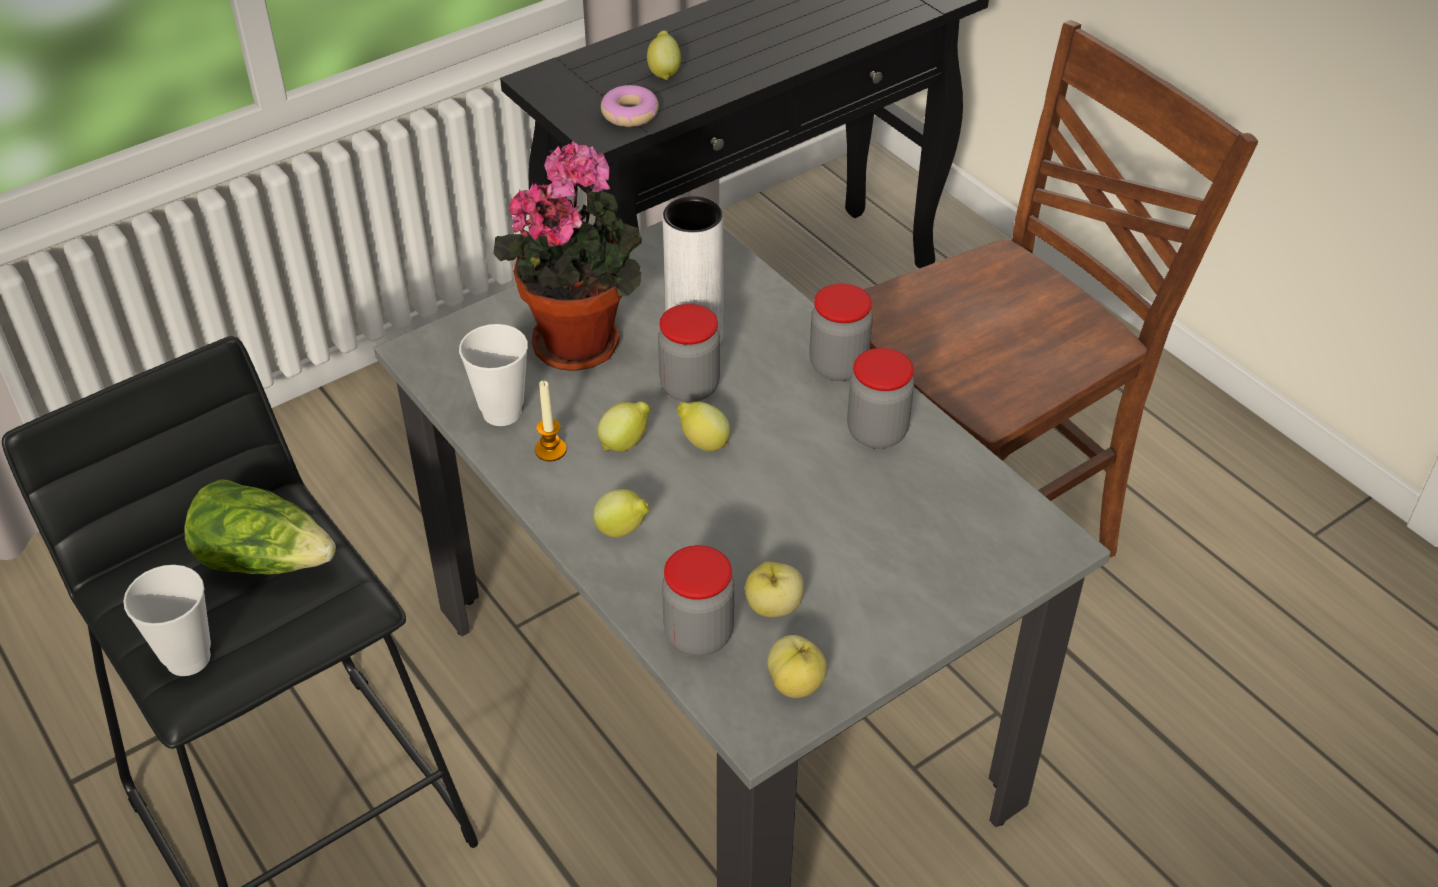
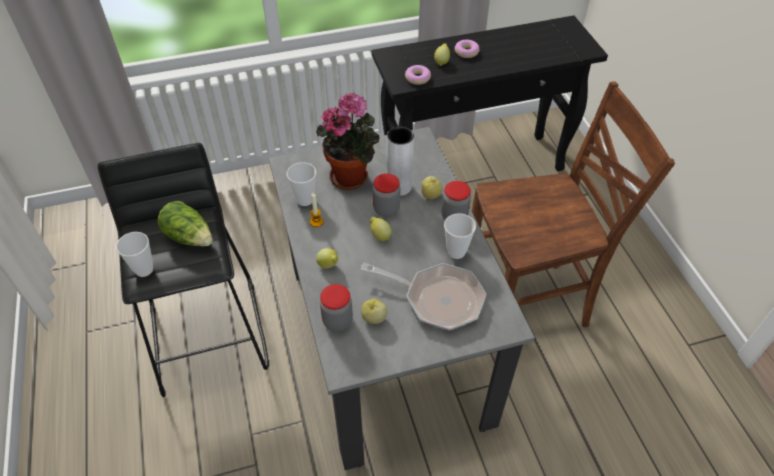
camera: 20 degrees right, 5 degrees up
(625, 443) = (348, 227): lemon -> none
(706, 43) = (466, 52): none -> donut
(796, 683) = (367, 355): apple -> apple (431, 195)
(877, 432) = (456, 252): jar -> cup
(885, 533) = (437, 299): none -> frying pan

